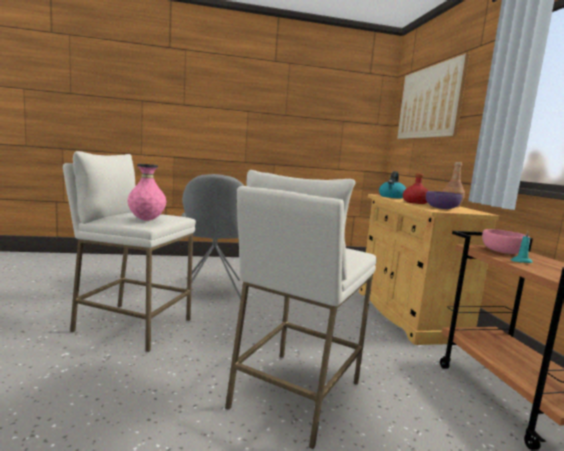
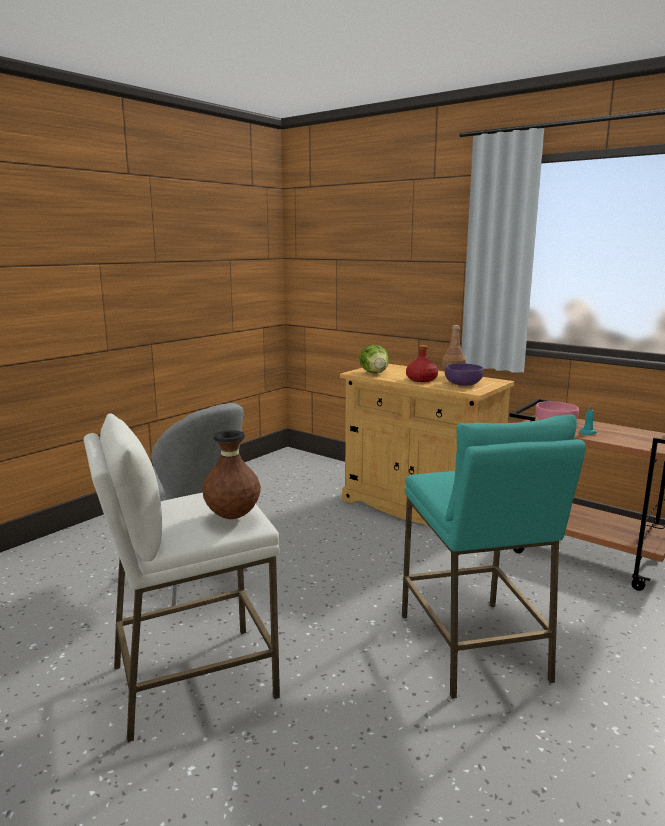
camera: 40 degrees left, 5 degrees up
(147, 220) = (233, 516): pink vase -> brown vase
(295, 395) = (474, 647): white stool -> turquoise stool
(392, 197) = (374, 373): kettle -> lettuce
(429, 102) = (359, 236): picture -> none

